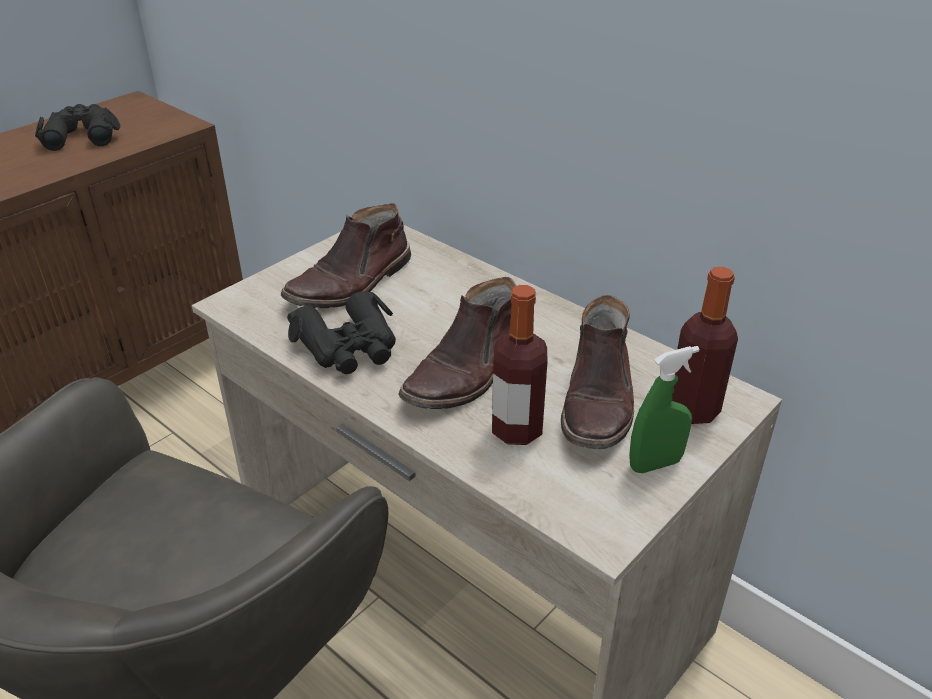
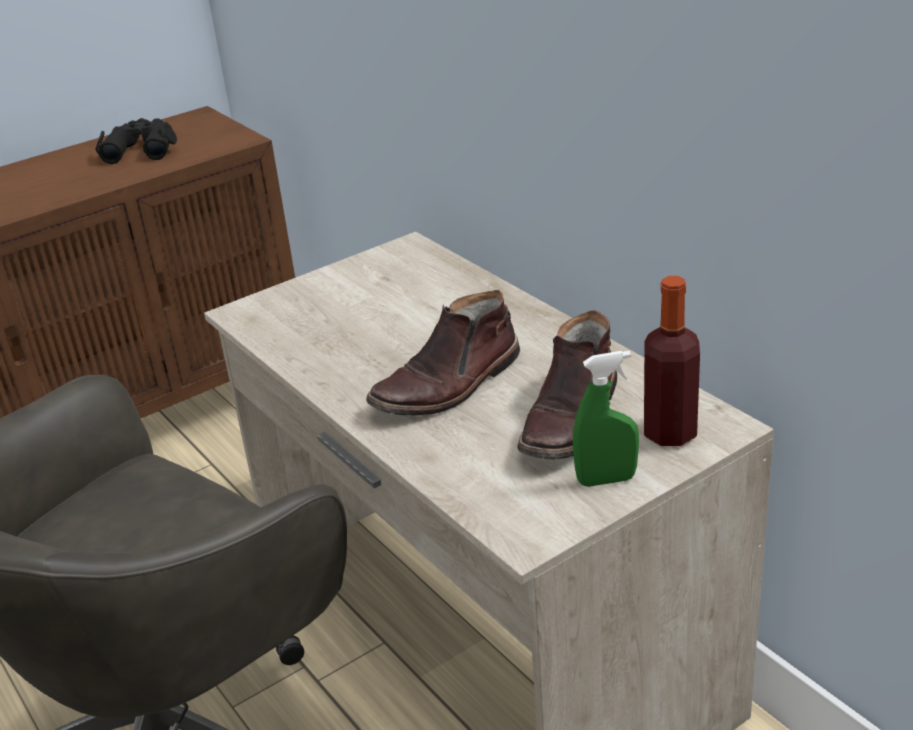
camera: 15 degrees right, 5 degrees down
(349, 346) = (340, 356): black binoculars -> none
(351, 283) = (364, 298): brown boot -> none
(516, 430) = (477, 440): bottle -> none

